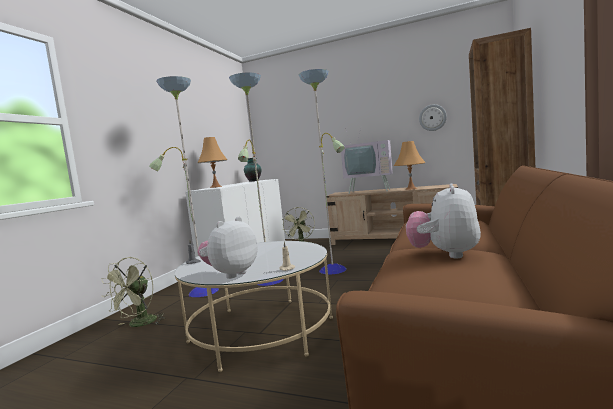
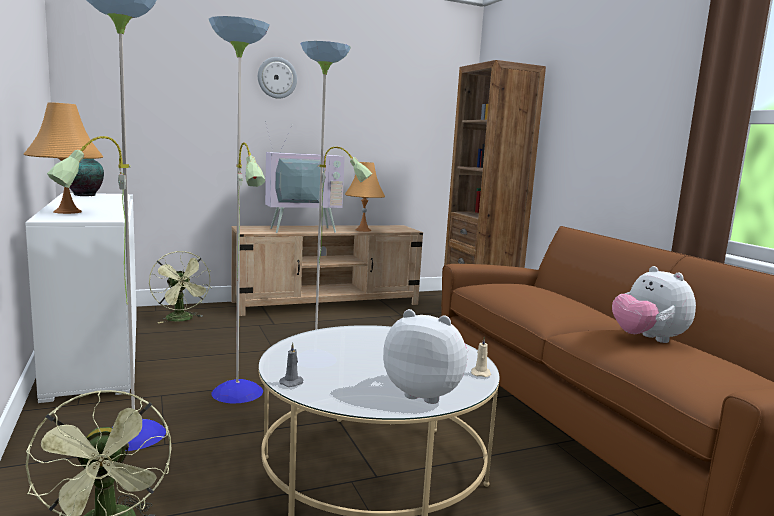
camera: 45 degrees left, 5 degrees up
(231, 274) = (425, 393): plush toy -> plush toy turned 120 degrees clockwise
(432, 117) = (386, 131): wall clock -> wall clock (277, 78)

